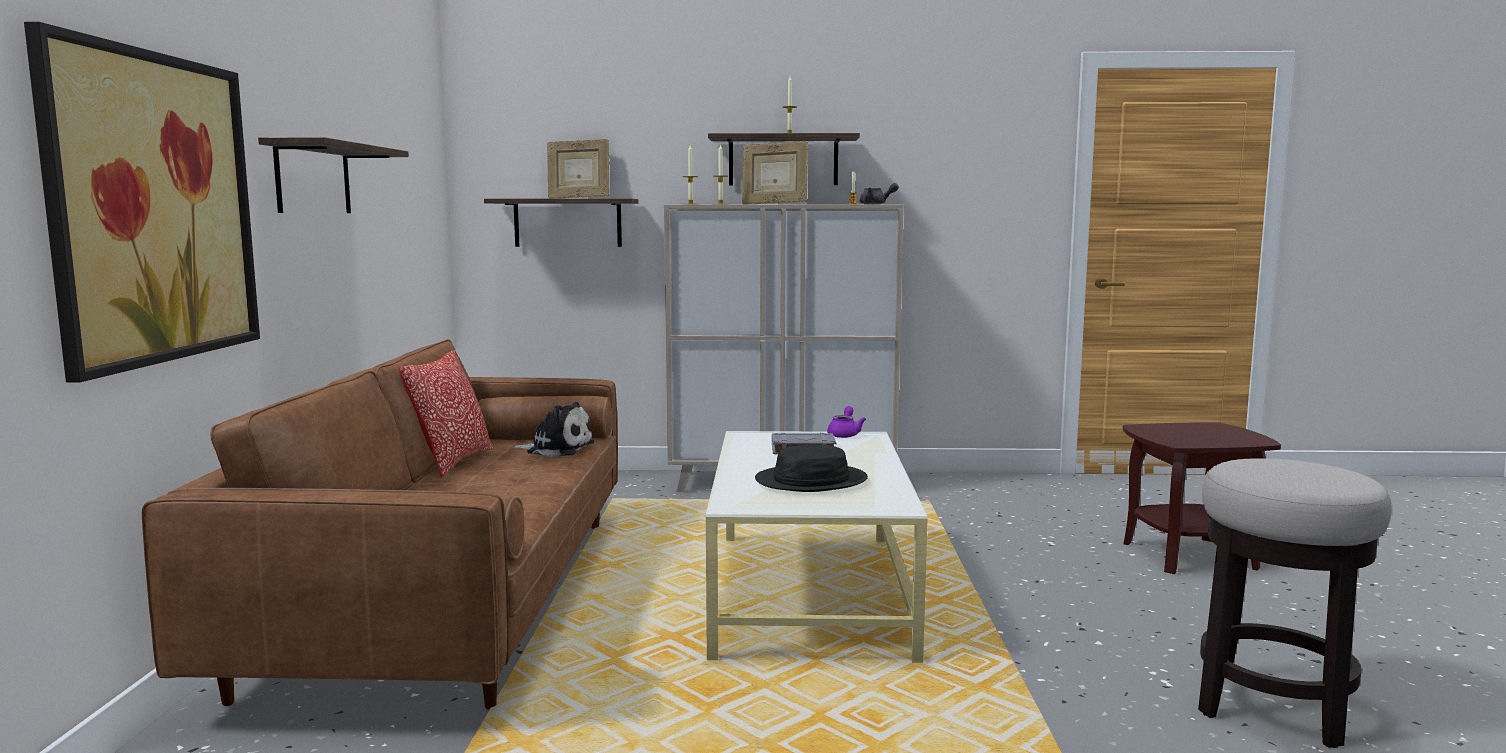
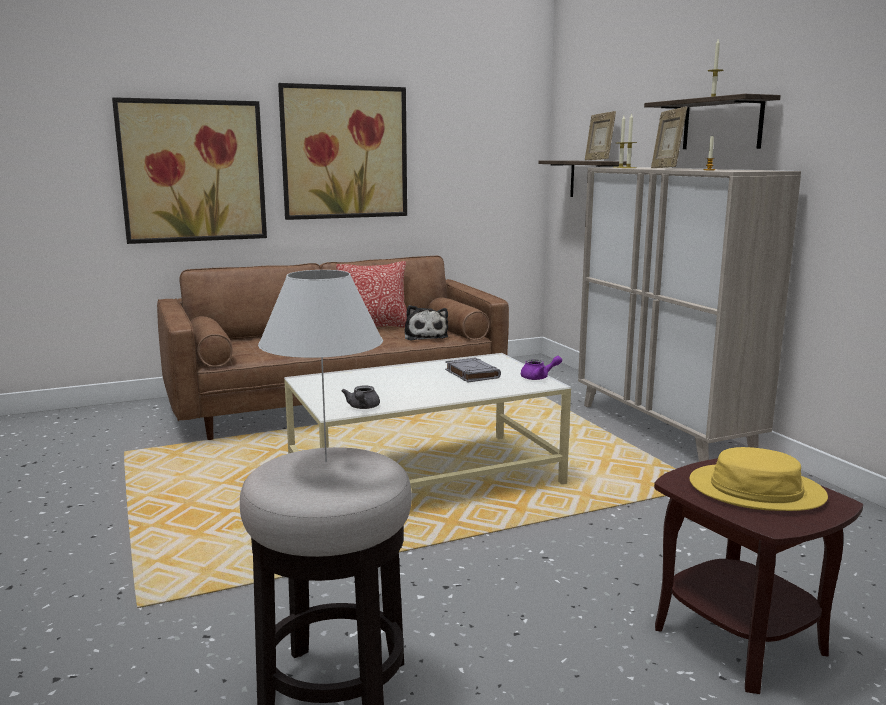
camera: 65 degrees right, 5 degrees up
(313, 179) = (344, 152): shelf -> picture
(811, 481) = (383, 386): black hat -> none
(876, 204) = (738, 170): grey teapot -> grey teapot (362, 407)
(1195, 433) = (756, 490): none -> yellow hat
(1276, 468) = (326, 462): none -> white table lamp

